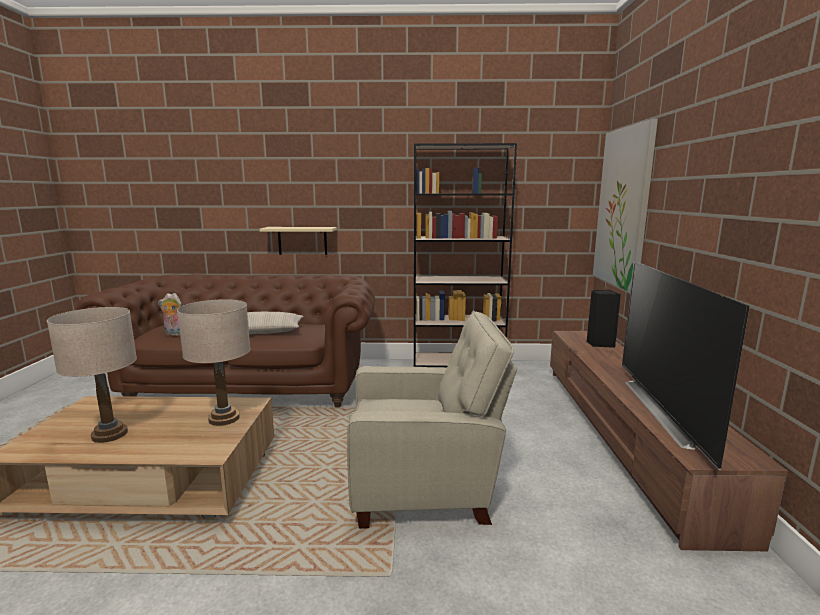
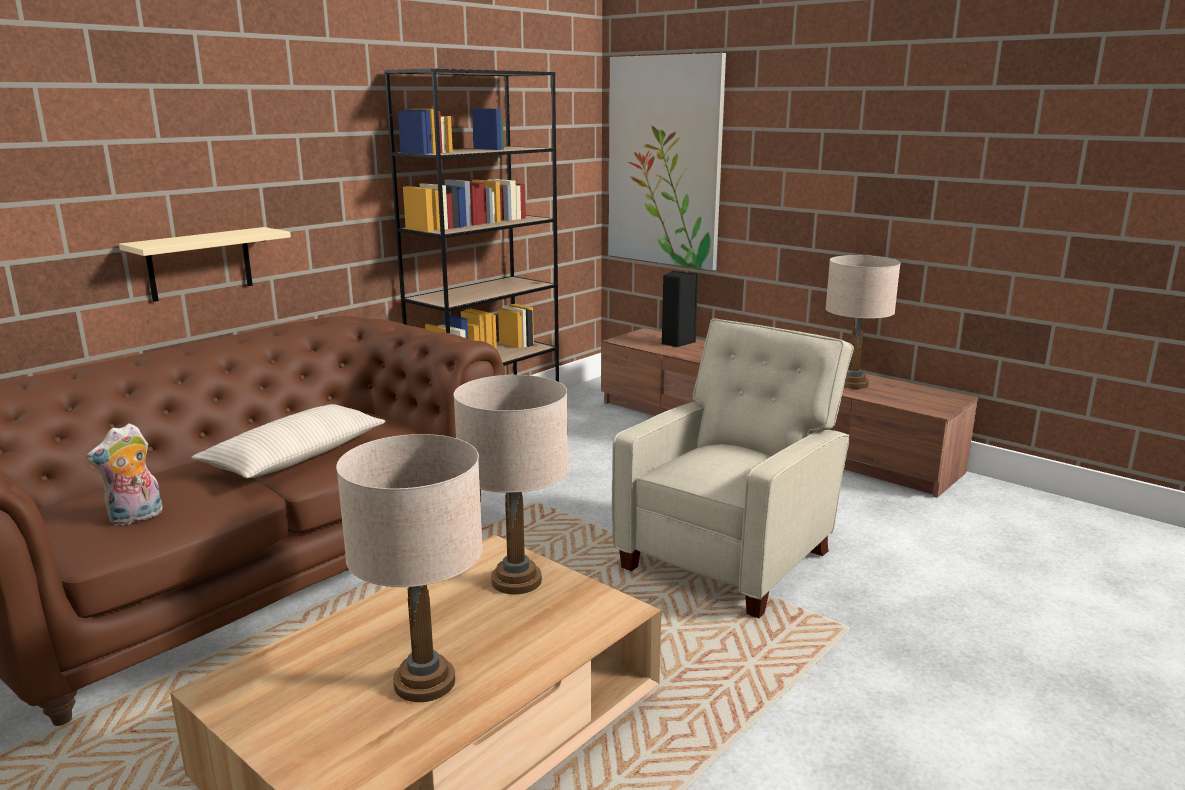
camera: 50 degrees left, 5 degrees up
(669, 411) = (852, 384): television -> beige table lamp

